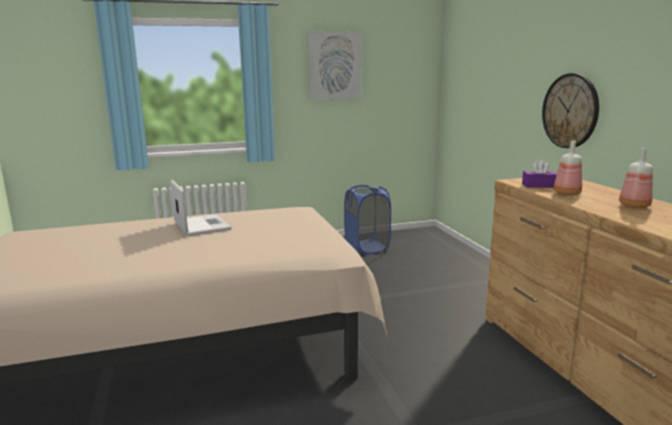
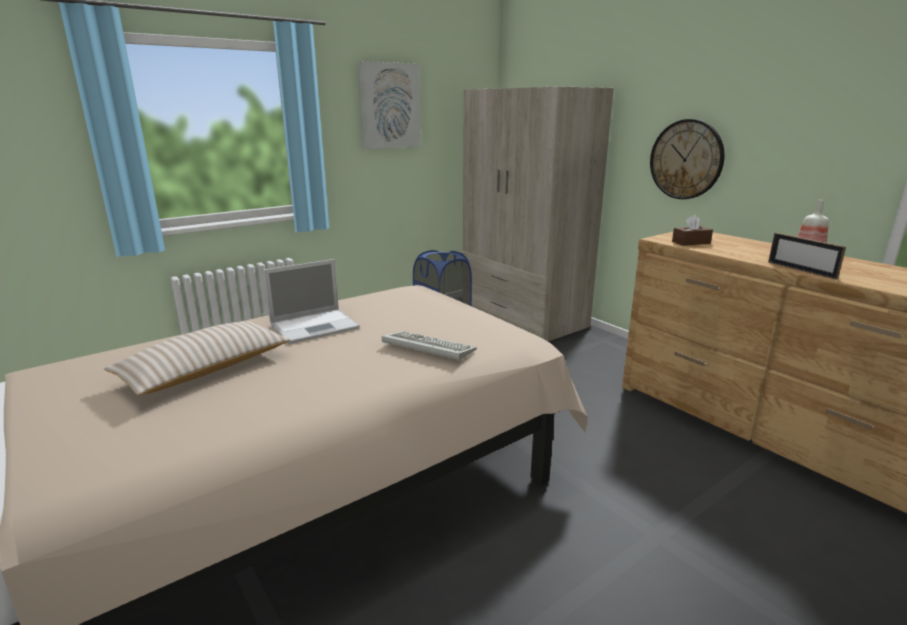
camera: 20 degrees left, 5 degrees up
(105, 243) = (205, 370): none -> beige pillow
(201, 225) = (316, 326): laptop -> laptop turned 105 degrees clockwise
(257, 247) = (426, 348): none -> keyboard
(441, 251) = (523, 317): none -> beige wardrobe
(539, 185) = (691, 242): purple tissue box -> brown tissue box
(567, 194) = (730, 250): bottle -> none
(608, 214) = (801, 270): none -> picture frame

